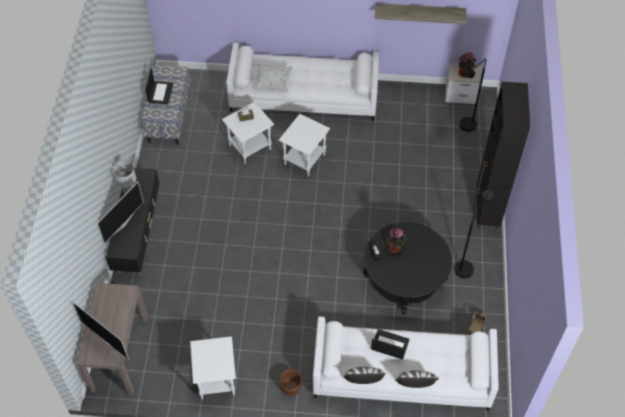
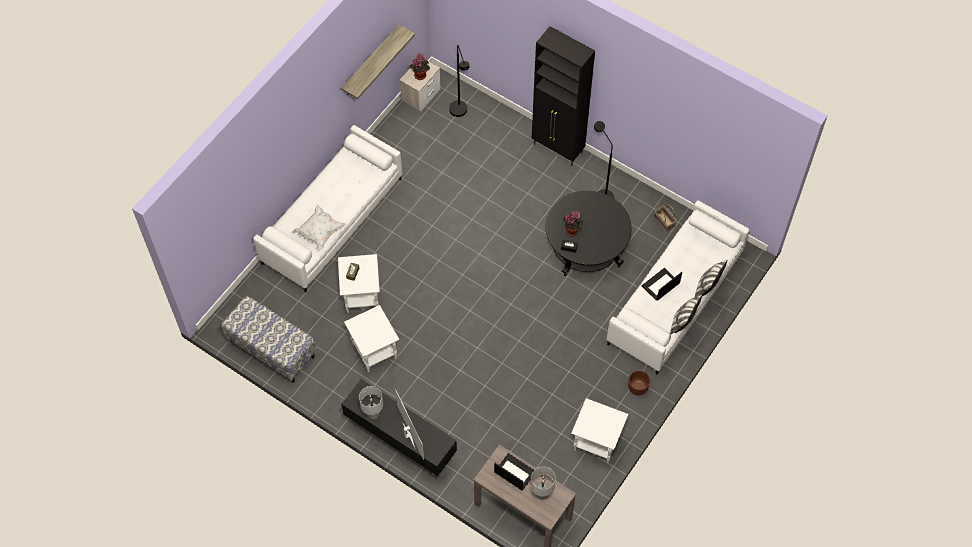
camera: 60 degrees left, 5 degrees up
(107, 340) = (542, 494): television -> grey table lamp
(160, 92) = (263, 334): laptop -> laptop (514, 472)
(305, 159) = (407, 257): white side table -> white side table (374, 351)

